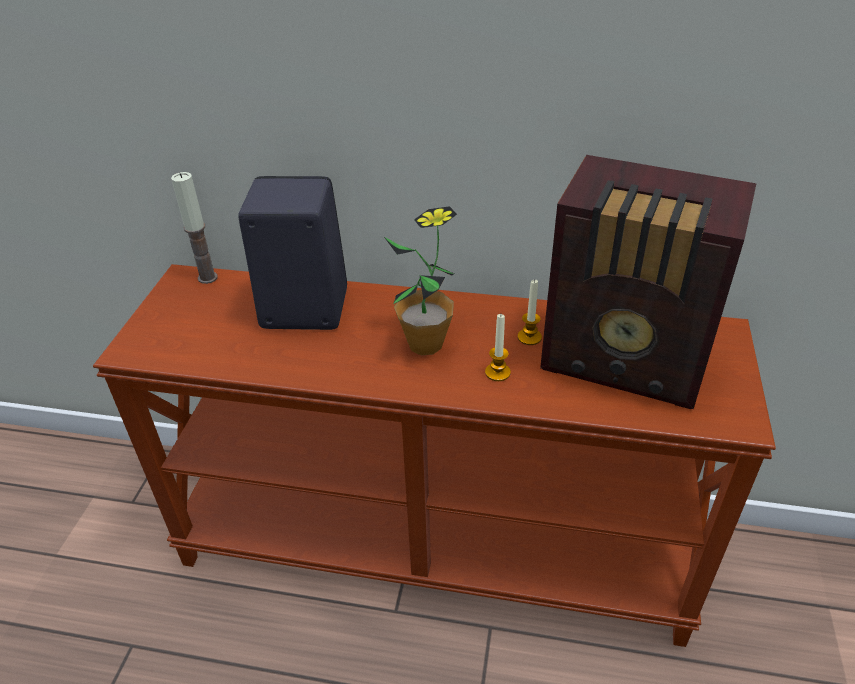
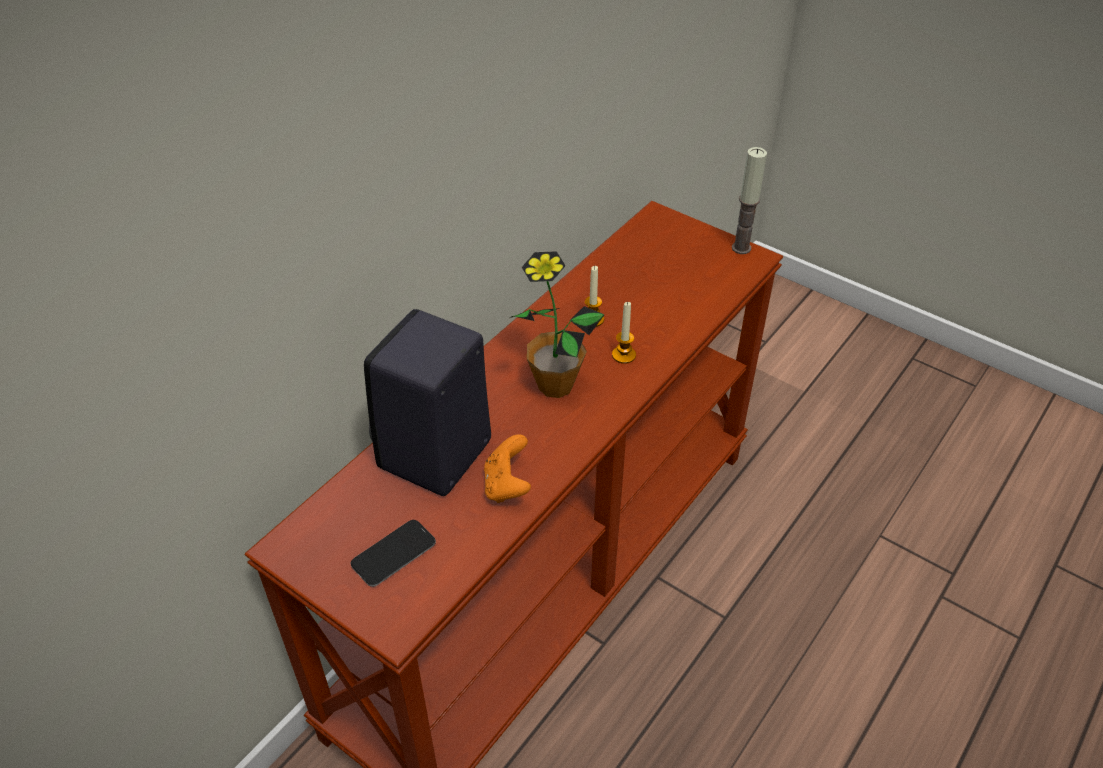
camera: 65 degrees left, 5 degrees up
(194, 325) = (394, 554): none -> phone
(207, 278) = (308, 523): candle -> candle (741, 248)
(291, 357) = (507, 485): none -> orange game controller
(627, 363) = (660, 281): radio -> none

